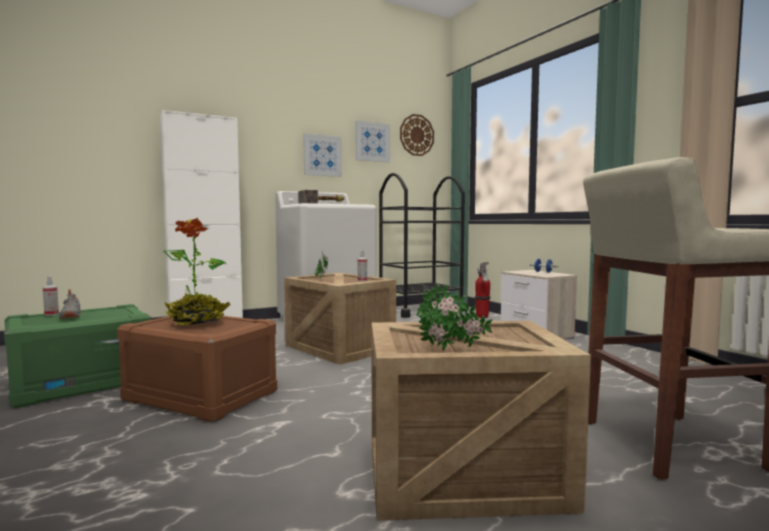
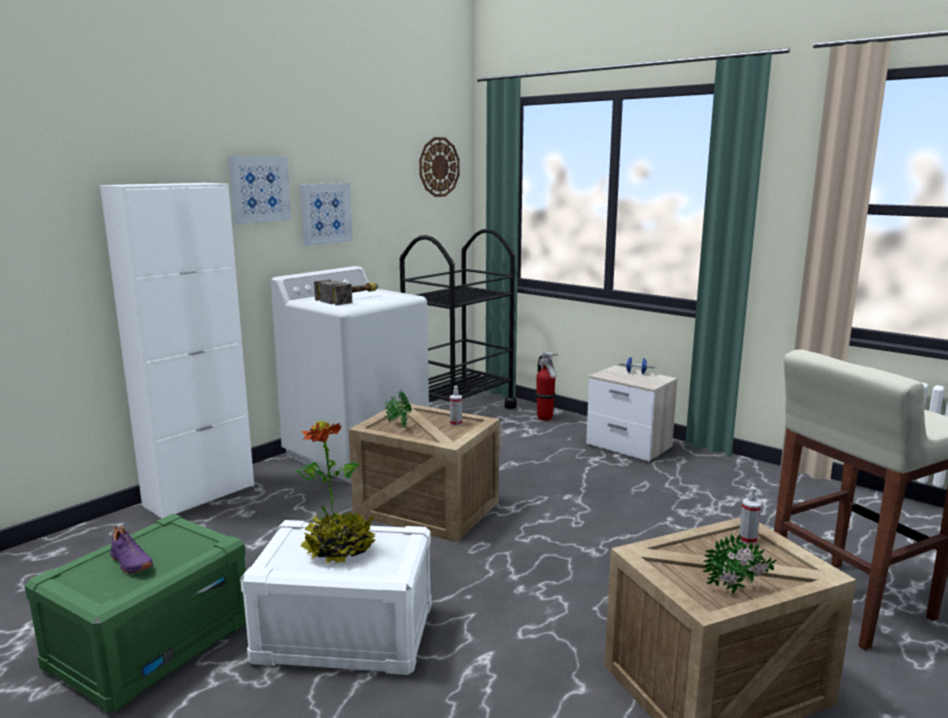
camera: 20 degrees left, 10 degrees up
(51, 314) = (91, 562): spray bottle -> spray bottle (747, 540)
(70, 316) = (130, 563): grey shoe -> purple shoe
(200, 396) = (344, 635): brown storage box -> white storage box
(372, 142) = (386, 184): picture -> picture (259, 189)

